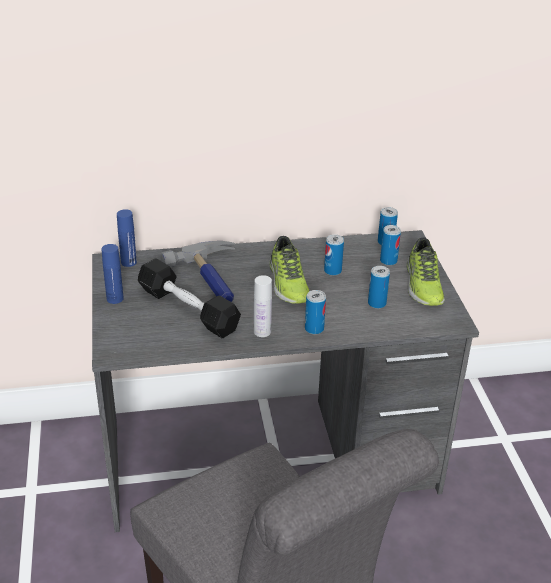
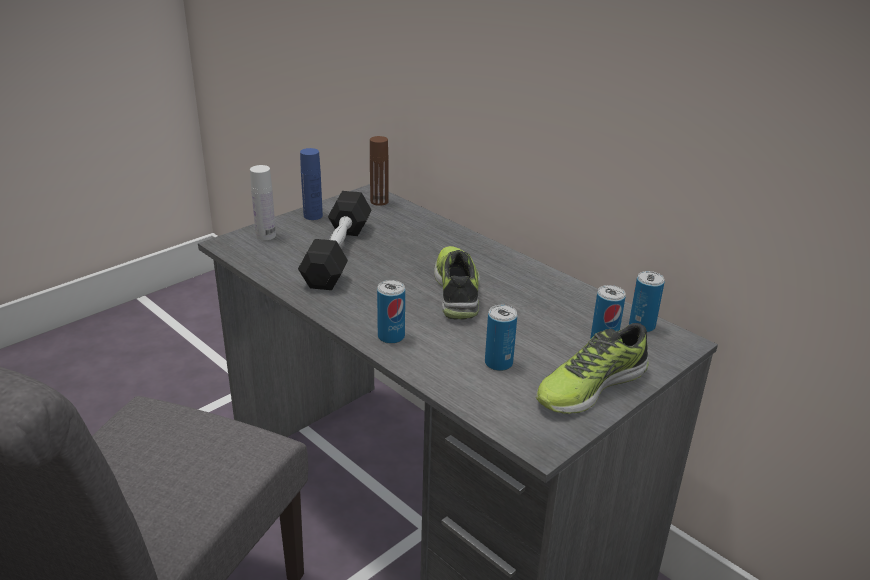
camera: 55 degrees right, 5 degrees down
(128, 262) = (379, 201): blue bottle -> brown bottle
(213, 279) = (408, 248): hammer -> none
(262, 331) = (348, 306): white bottle -> white bottle (265, 235)
(287, 283) = (458, 291): shoe -> shoe turned 135 degrees clockwise
(332, 271) = (523, 310): can -> none

